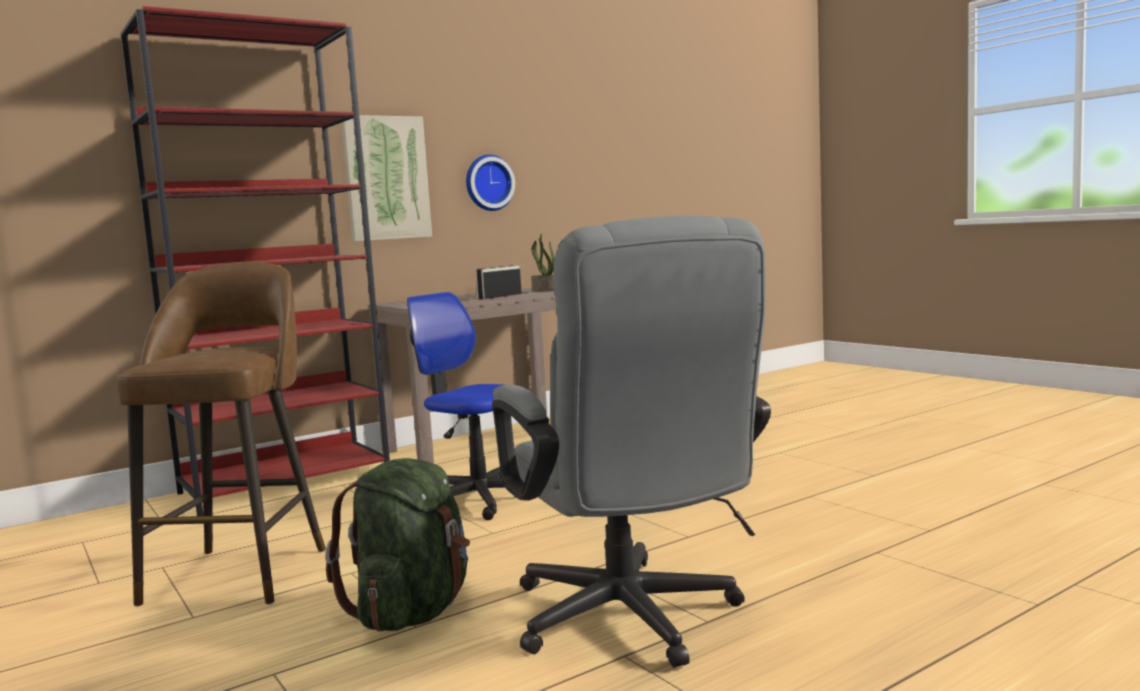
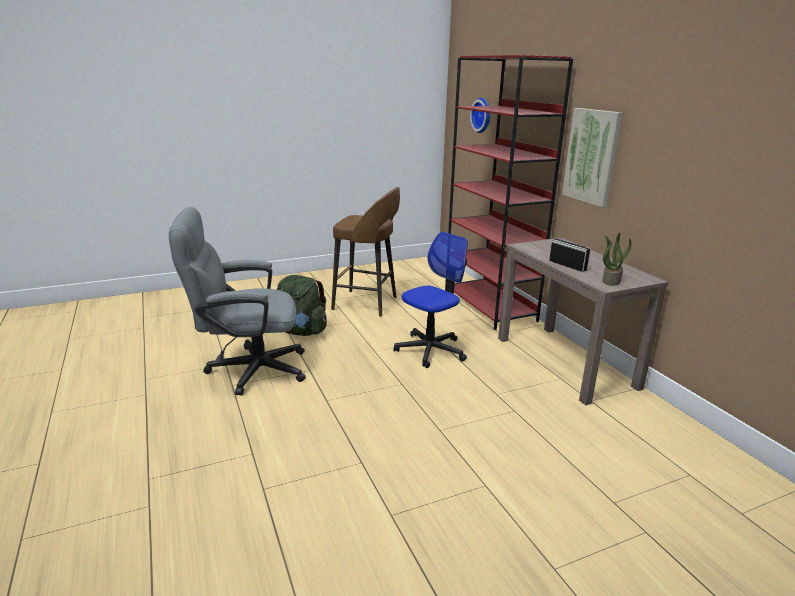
camera: 100 degrees right, 15 degrees up
(488, 183) = (659, 176): wall clock -> wall clock (483, 115)

